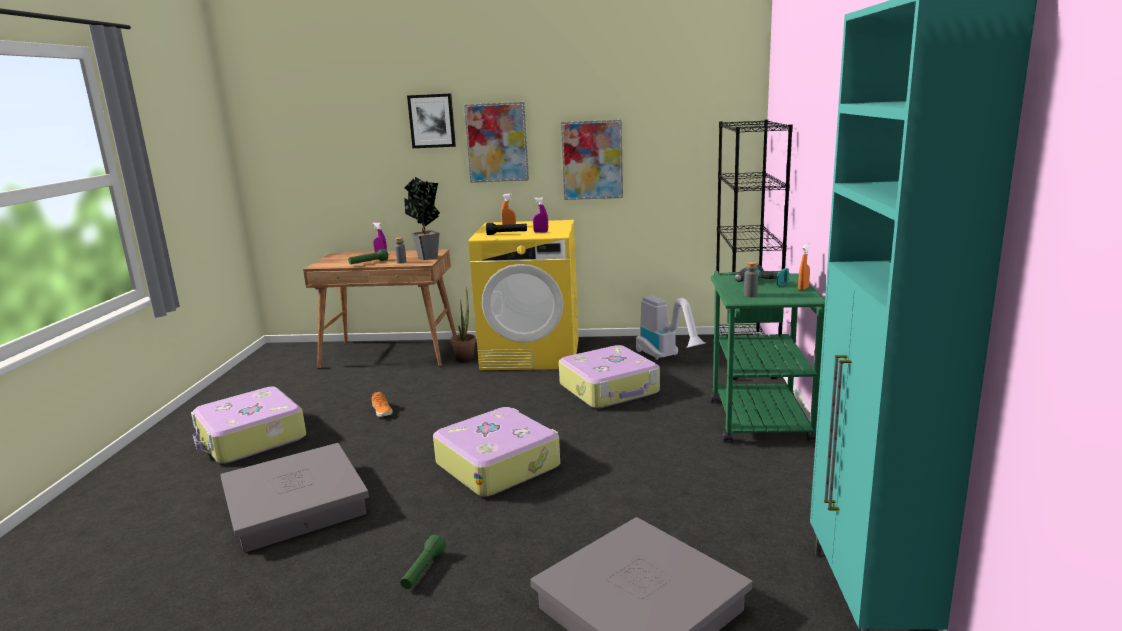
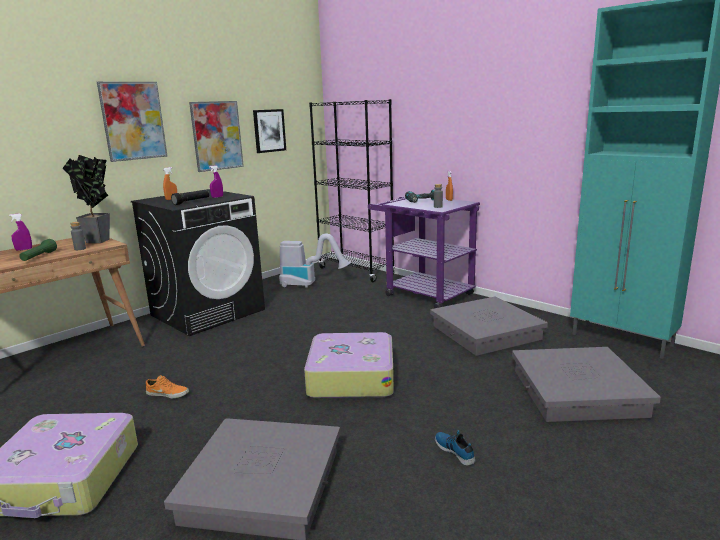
camera: 50 degrees left, 0 degrees up
(423, 571) = (455, 450): green flashlight -> shoe
(432, 121) = (61, 98): picture -> picture (269, 130)
(465, 357) = (153, 333): potted plant -> none
(532, 354) = (208, 312): yellow washing machine -> black washing machine
(610, 389) = (317, 311): suitcase -> none
(713, 491) = (485, 332): none -> grey storage box
(757, 415) = (423, 293): green cart -> purple cart

